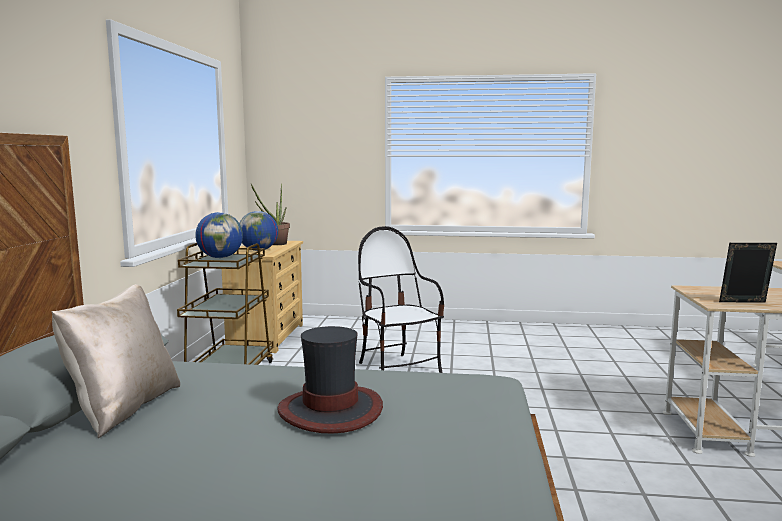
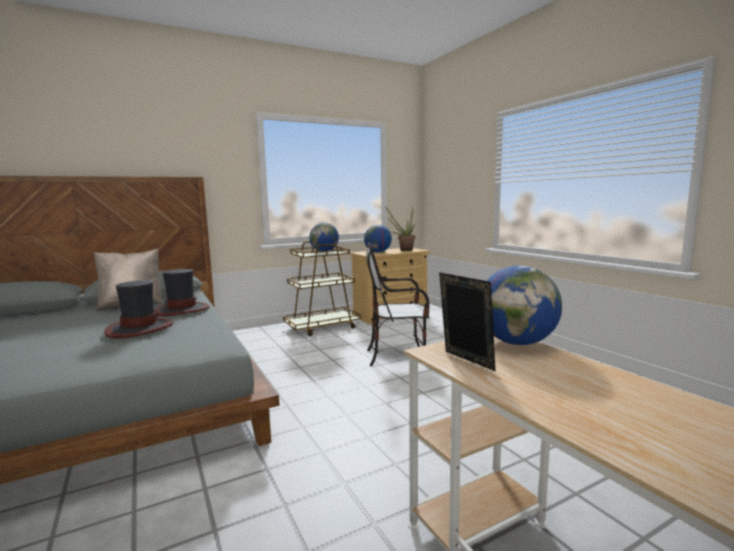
camera: 55 degrees right, 0 degrees up
(257, 378) = (182, 310): none -> hat
(398, 370) = (398, 356): chair -> chair turned 120 degrees counterclockwise
(709, 289) = (517, 342): none -> globe

